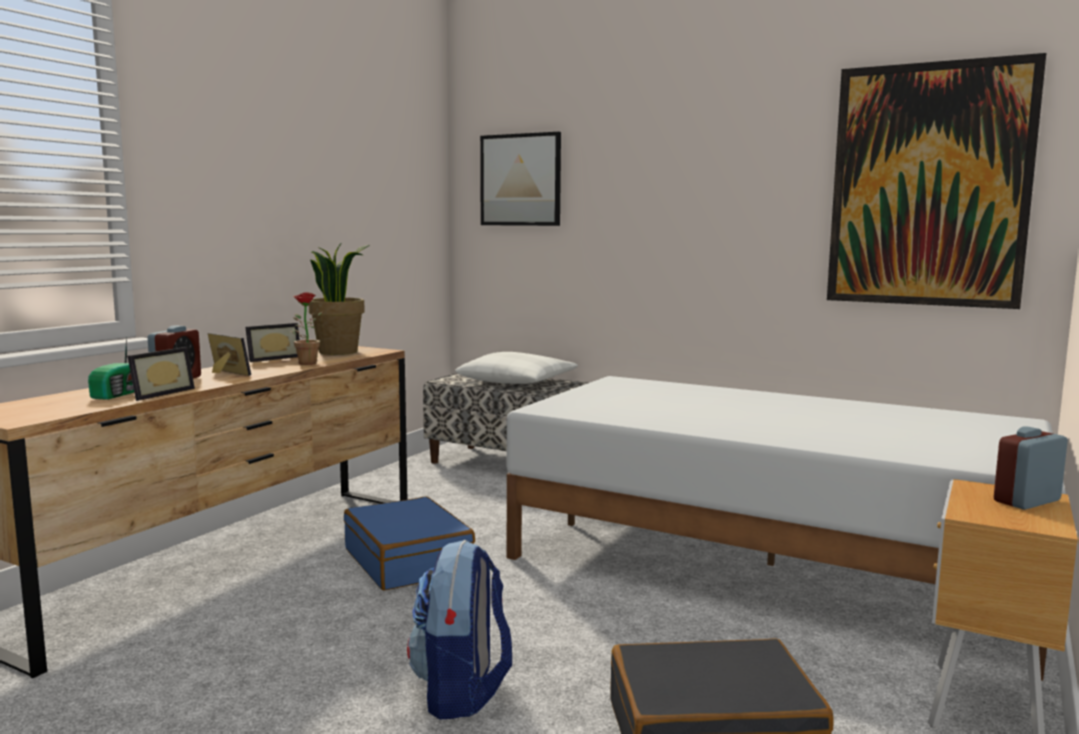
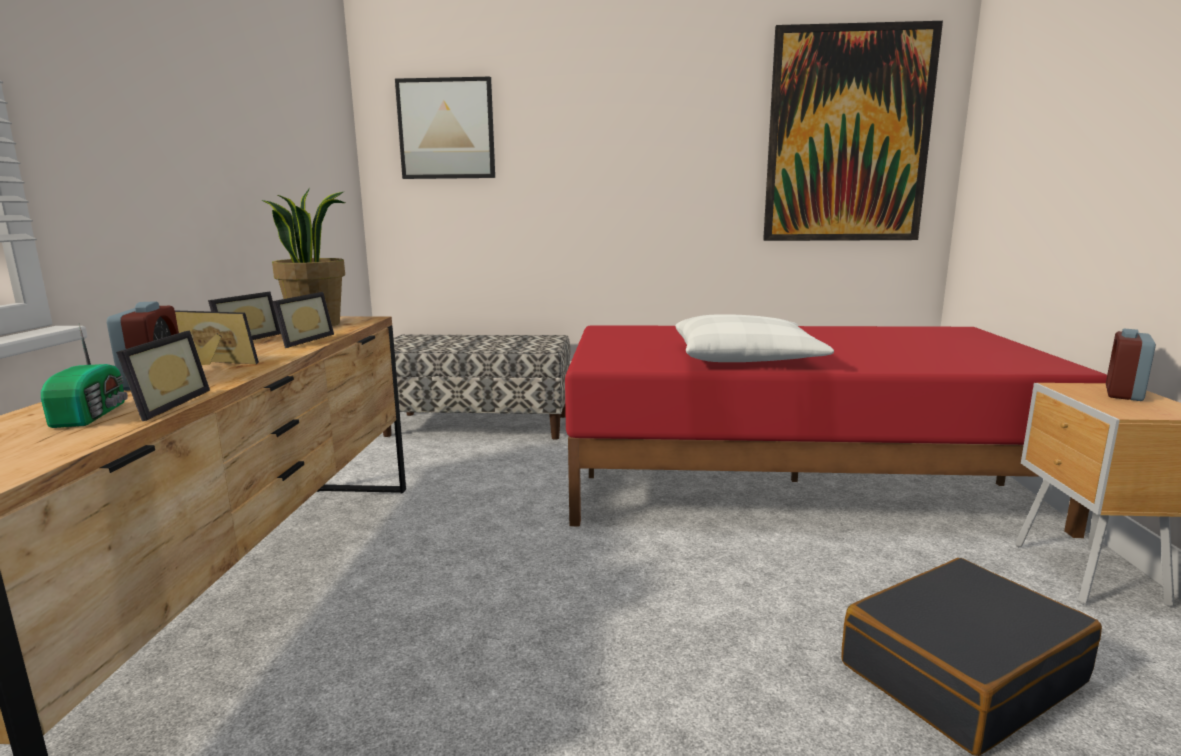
camera: 25 degrees left, 5 degrees up
(305, 363) = (301, 340): potted plant -> picture frame
(408, 561) = (471, 553): blue suitcase -> none
(462, 691) = (696, 703): backpack -> none
(517, 382) = (469, 341): white pillow -> white pillow (745, 358)
(768, 565) = (793, 481): white bed -> red bed

